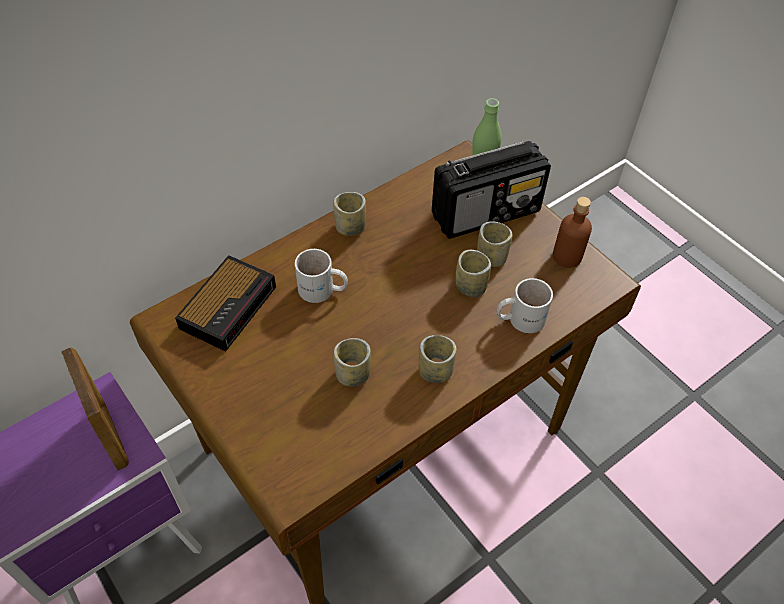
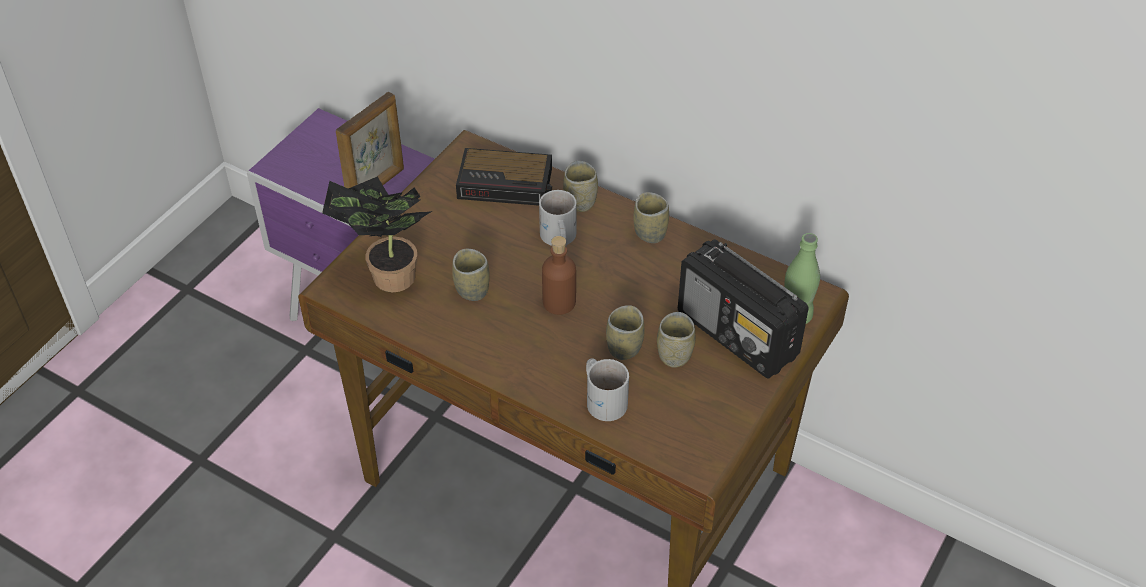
camera: 70 degrees right, 5 degrees down
(301, 442) = (387, 278): none -> potted plant
(435, 371) = (504, 348): cup -> cup (580, 202)
(567, 256) = (715, 420): brown bottle -> brown bottle (559, 302)

